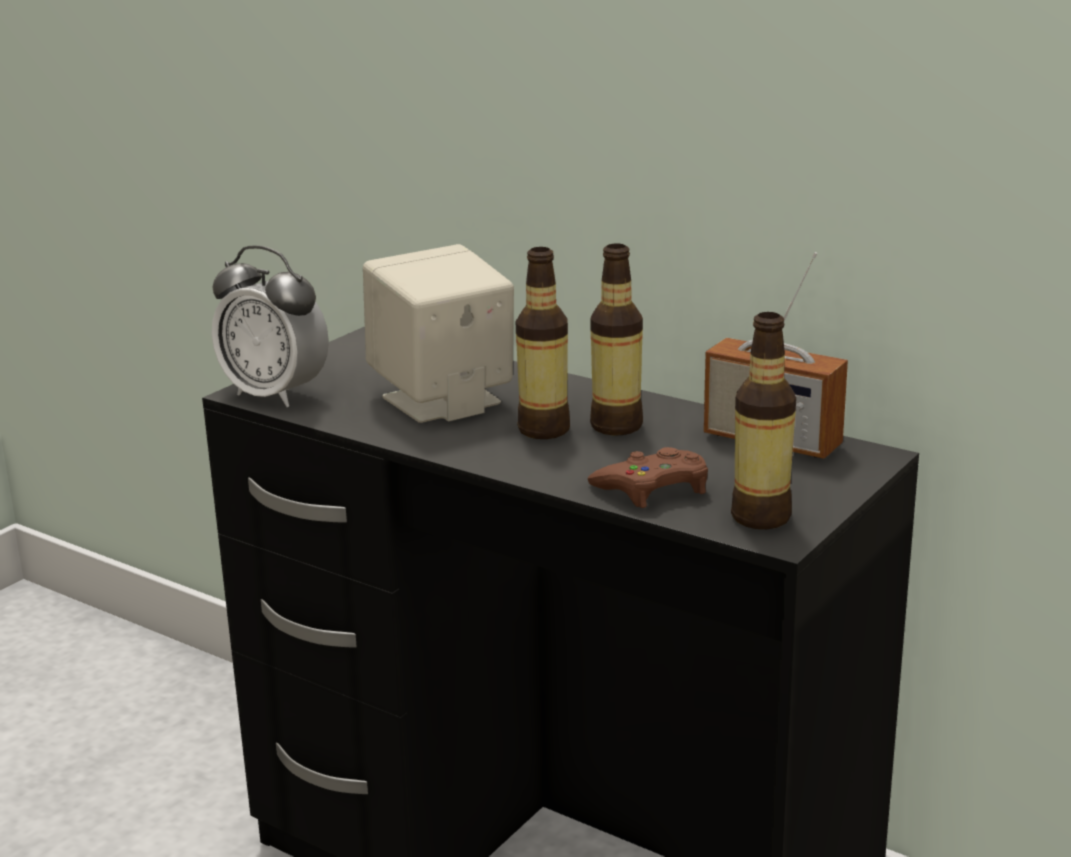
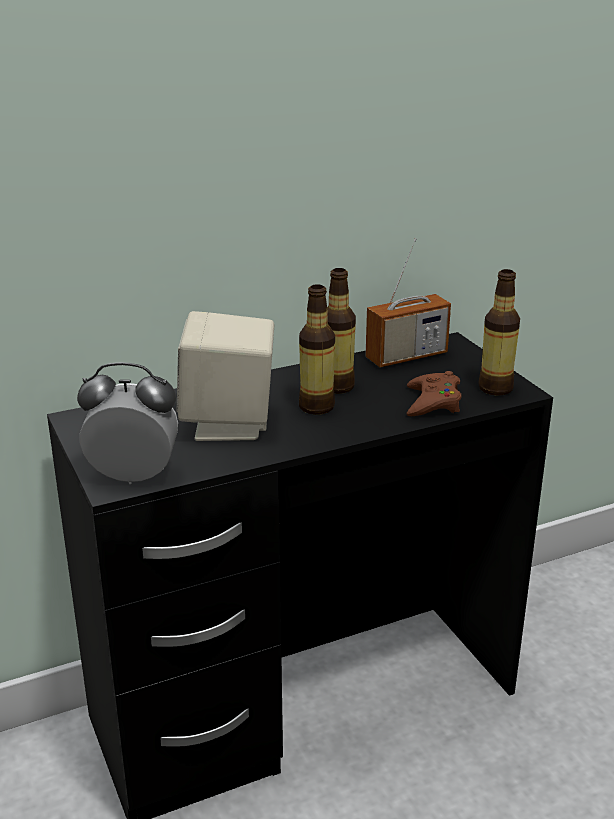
camera: 60 degrees left, 5 degrees up
(275, 395) = (133, 476): alarm clock -> alarm clock turned 150 degrees counterclockwise

